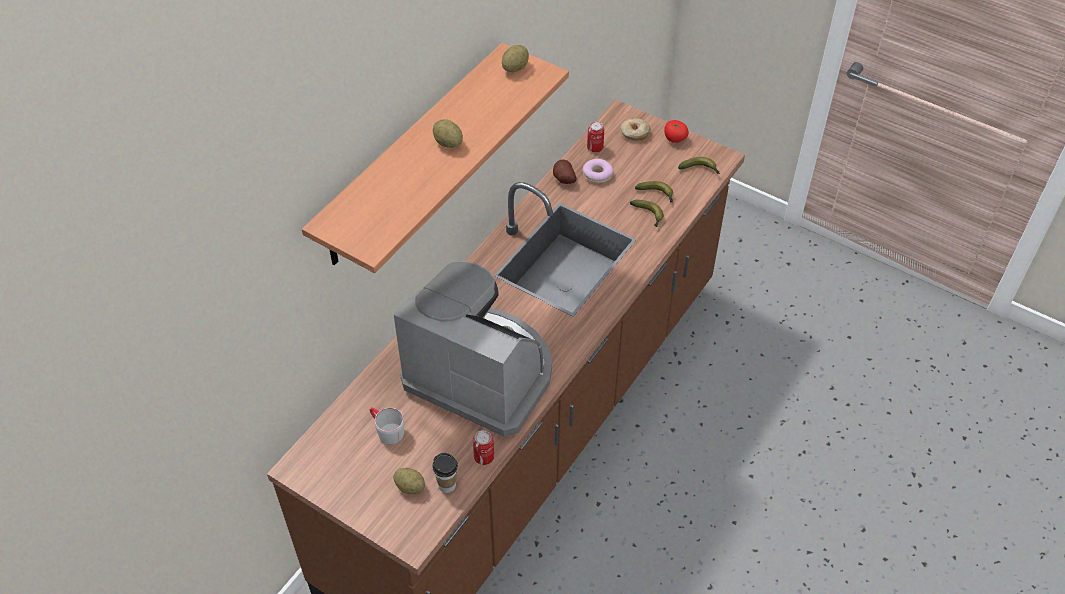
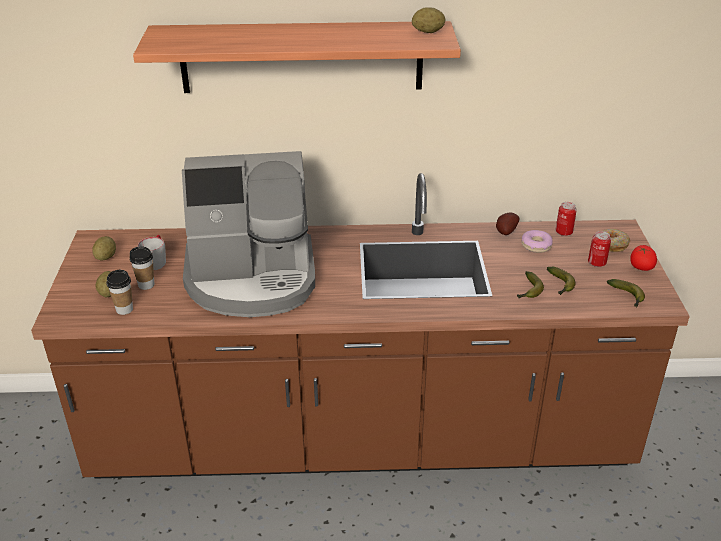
camera: 55 degrees right, 15 degrees down
(421, 454) = (146, 285): none -> cup
(448, 143) = (302, 37): potato -> potato (106, 257)
(481, 373) = (252, 279): coffee machine -> coffee machine turned 90 degrees clockwise
(484, 457) = (167, 315): can -> can (597, 263)

